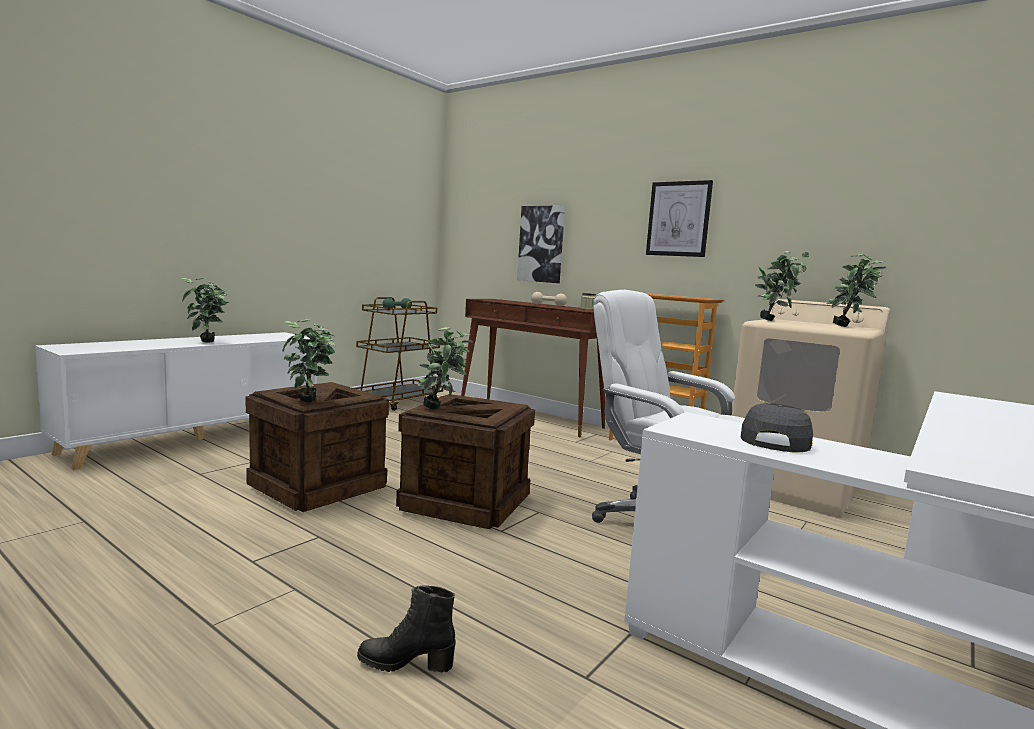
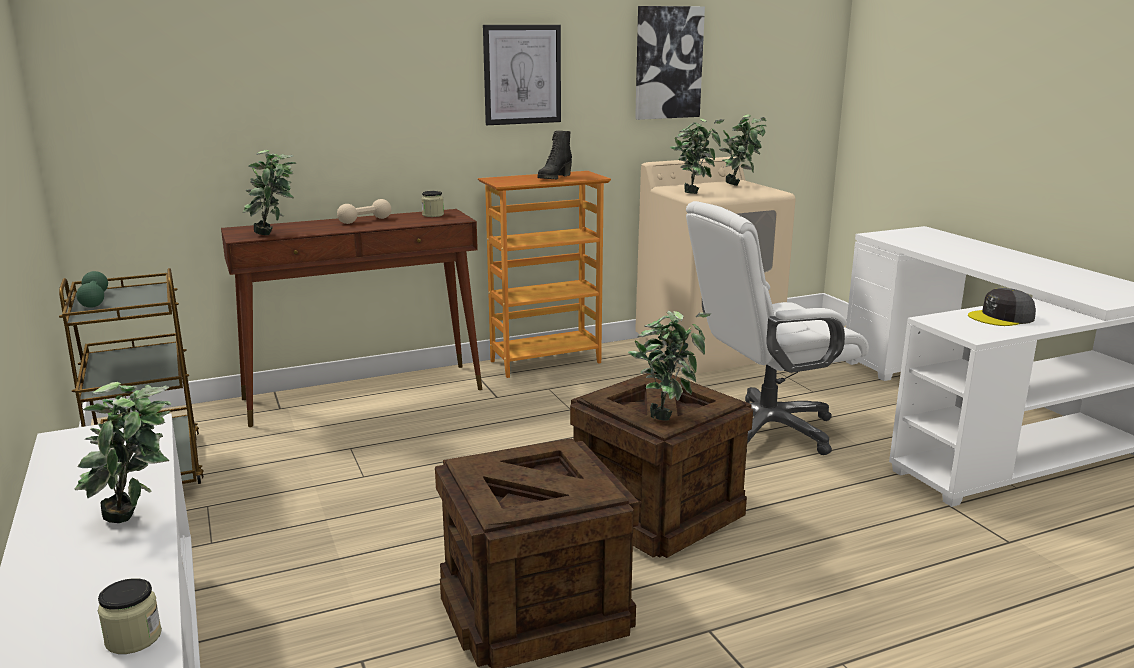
camera: 60 degrees left, 10 degrees up
(107, 349) = (133, 638): none -> jar
(310, 403) = (597, 489): potted plant -> potted plant (274, 234)
(406, 663) = (988, 617): black boot -> black boot (554, 178)
(541, 244) = (304, 122): picture -> picture (668, 63)
(775, 440) = (1001, 317): grey cap -> grey cap turned 75 degrees counterclockwise

